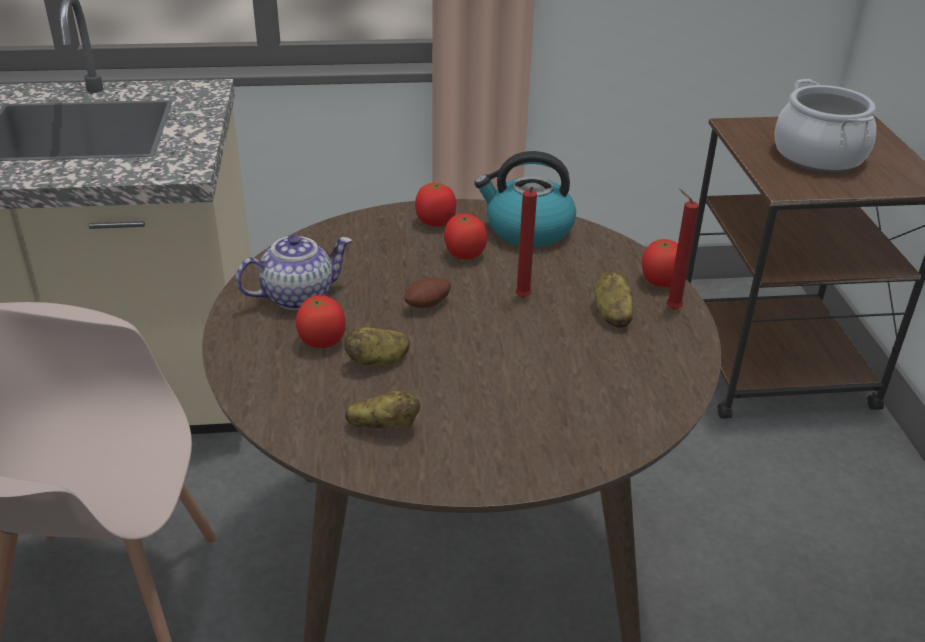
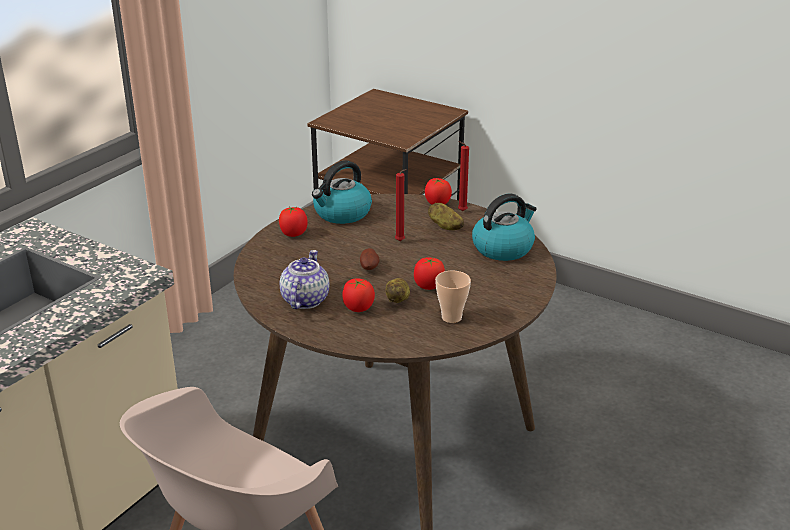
camera: 50 degrees left, 5 degrees down
(383, 426) = (451, 317): potato -> cup
(464, 255) = (338, 239): tomato -> tomato (429, 286)
(628, 388) = (503, 248): none -> kettle
(818, 156) = (388, 119): cooking pot -> none

